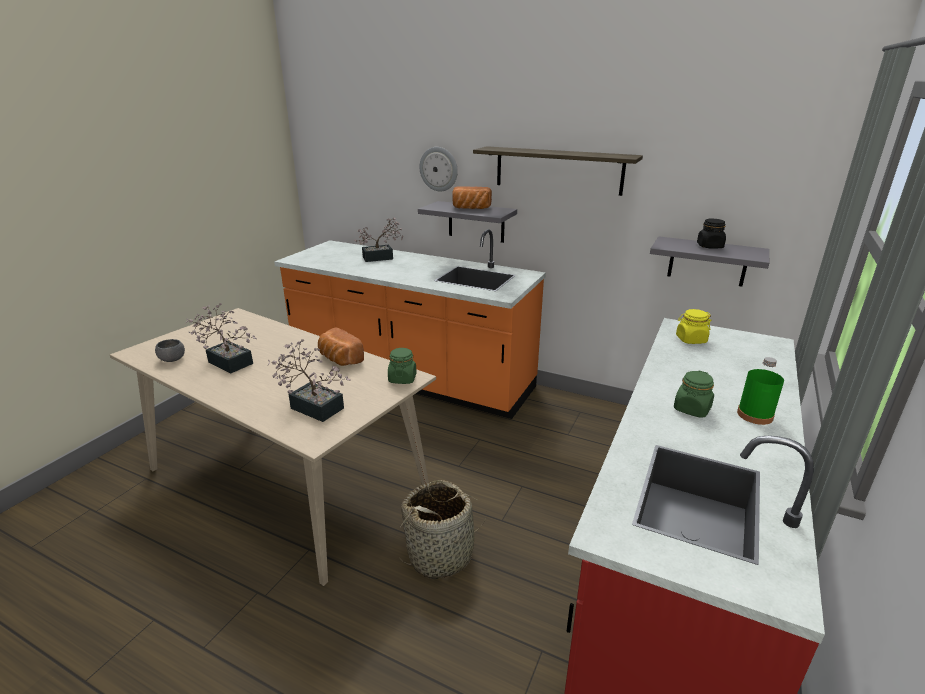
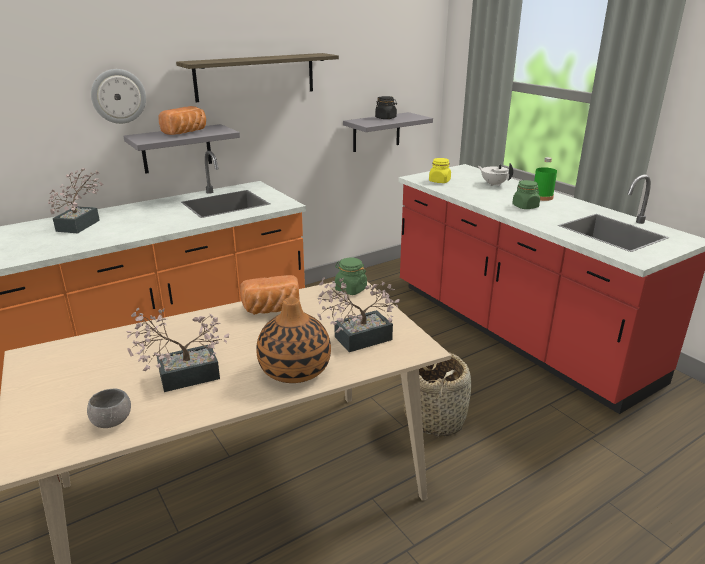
camera: 60 degrees left, 0 degrees up
(254, 395) = (295, 369): none -> vase
(744, 372) = (494, 184): none -> white teapot

